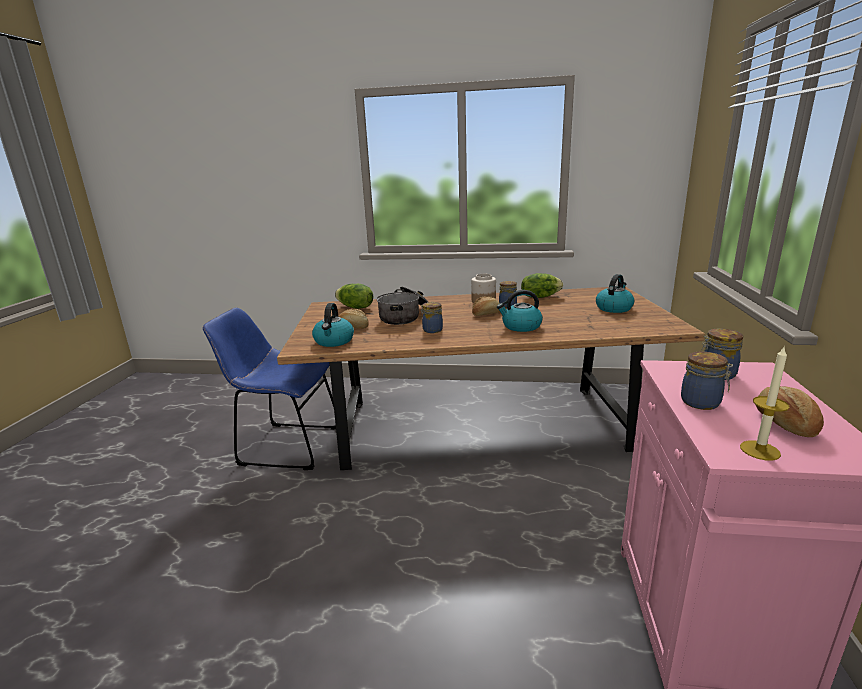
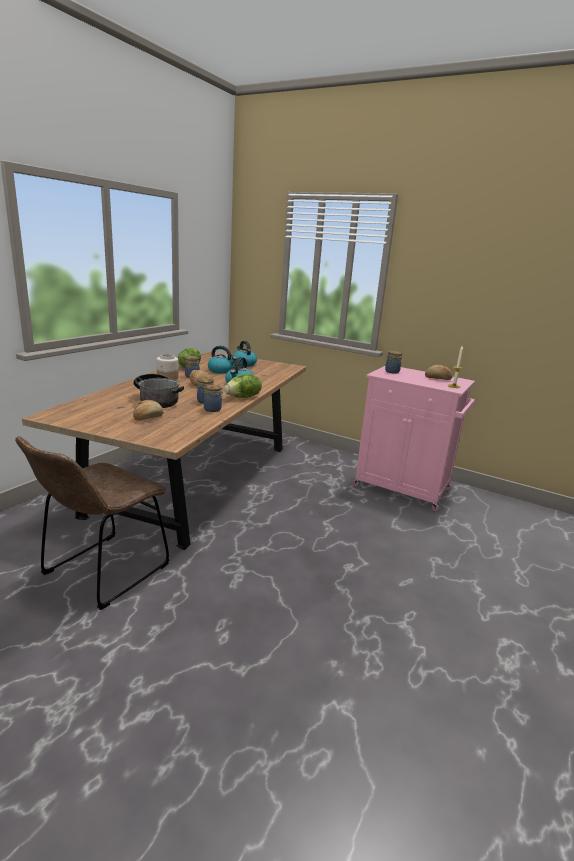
camera: 70 degrees left, 0 degrees up
(285, 445) = (102, 573): blue chair -> brown chair
(334, 341) = (174, 429): kettle -> kettle (221, 371)
(355, 307) = (90, 408): lettuce -> lettuce (243, 397)
(702, 403) = (415, 380): jar -> jar (213, 409)

